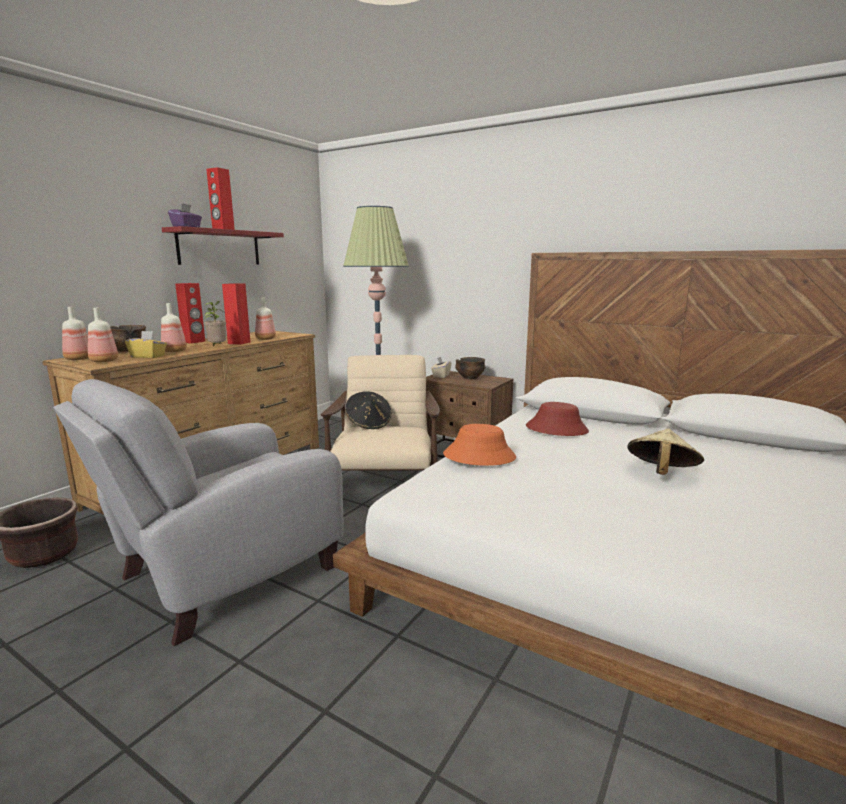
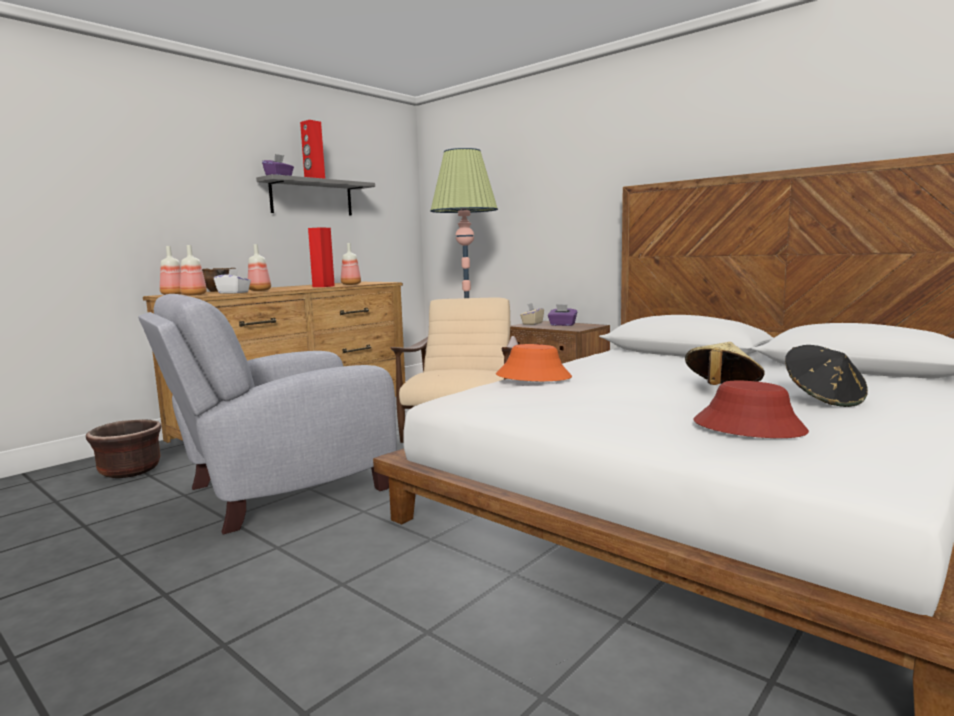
camera: 10 degrees right, 5 degrees down
(148, 356) = (233, 293): yellow tissue box -> white tissue box
(194, 341) = (282, 287): red speaker -> none
(217, 348) = (300, 288): potted plant -> none
(219, 247) = (312, 198): red shelf -> grey shelf
(369, 424) = (446, 366): black hat -> black hat (823, 399)
(470, 378) = (562, 325): bowl -> purple tissue box
(556, 429) = (633, 362): red hat -> red hat (749, 427)

